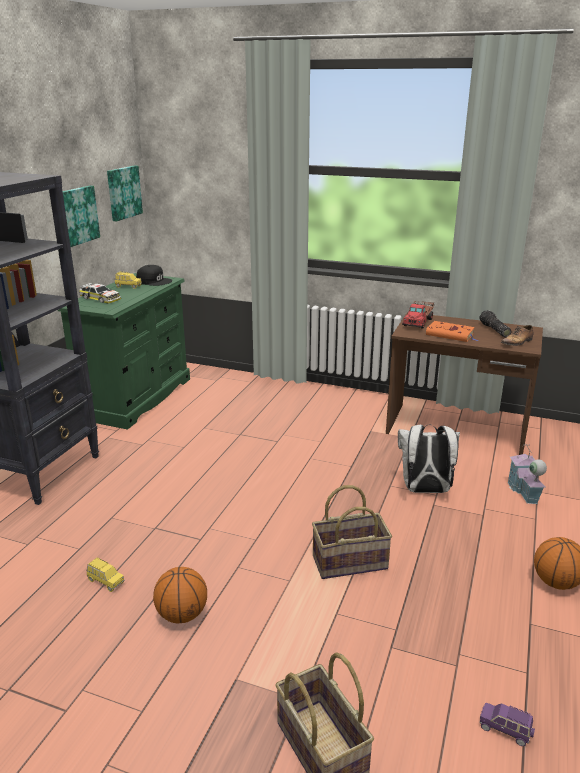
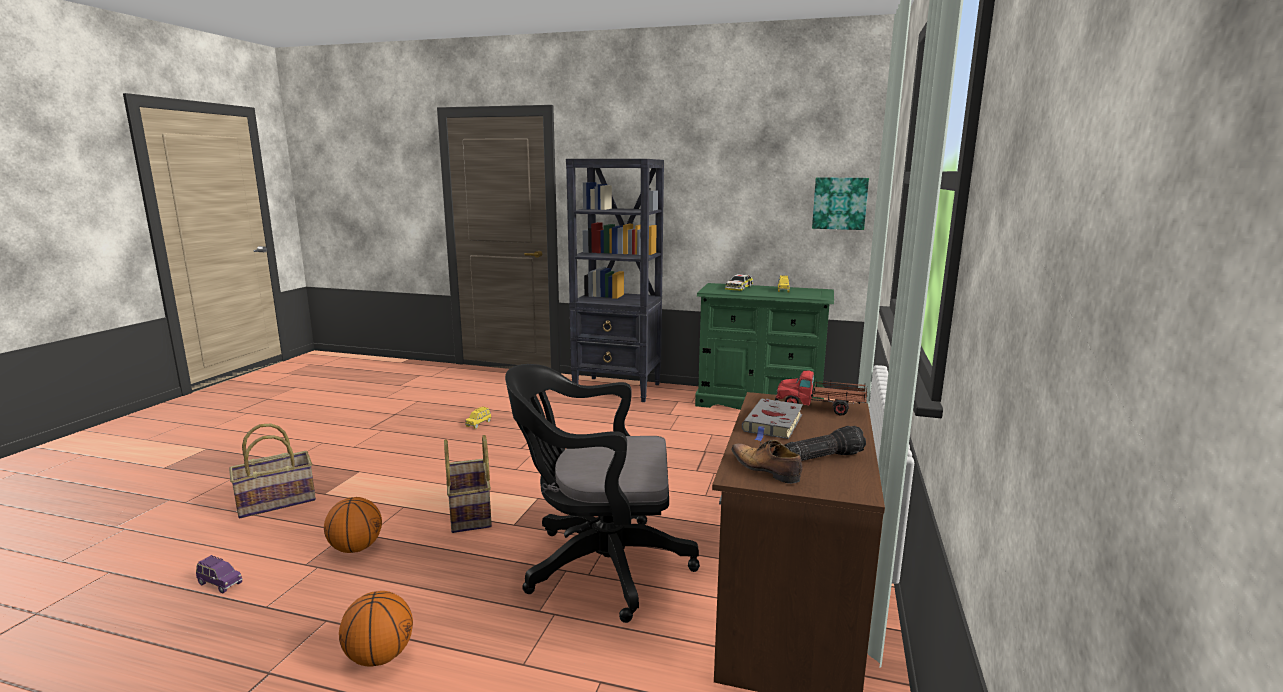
camera: 85 degrees right, 10 degrees down
(76, 216) = (758, 212): picture -> none
(154, 281) = (809, 294): black cap -> none
(182, 615) = (432, 449): basketball -> basketball (356, 548)
(425, 490) = (598, 565): white backpack -> black office chair
(451, 335) = (773, 424): orange book -> grey book
(505, 730) = (220, 583): purple toy car -> purple toy car turned 90 degrees clockwise
(523, 491) = (598, 664): toy house -> none

